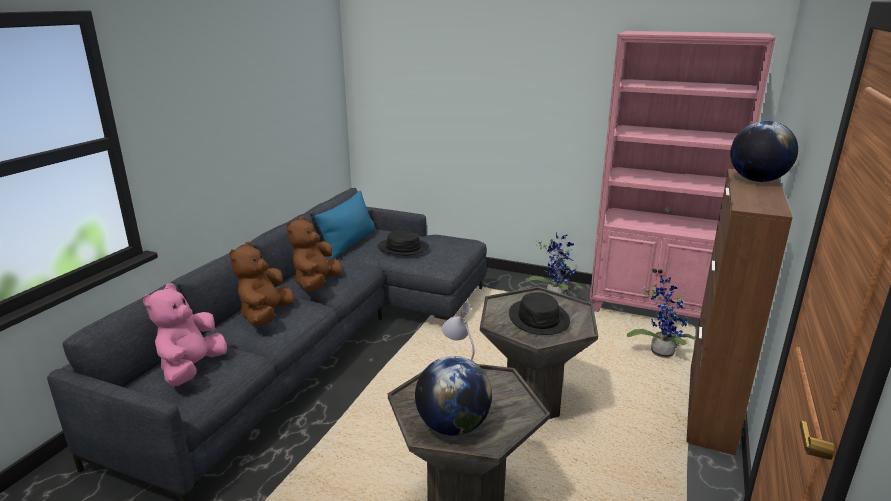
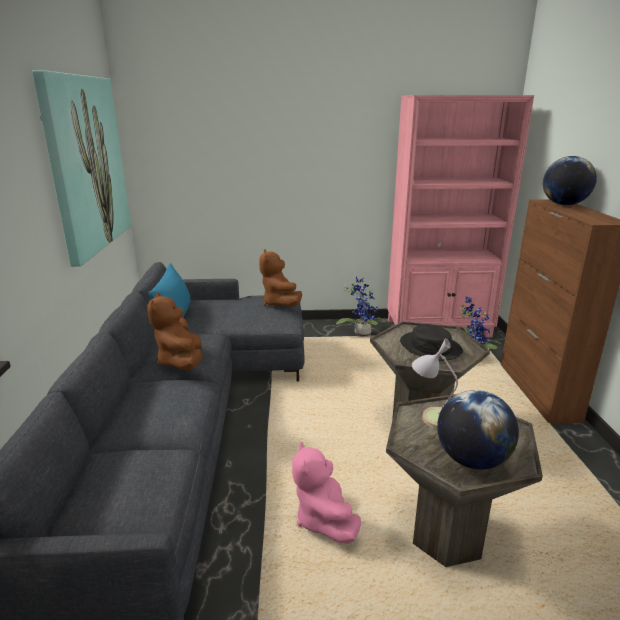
camera: 25 degrees left, 0 degrees up
(192, 369) = (123, 487): pink plush toy -> pink plush toy (323, 519)
(266, 316) = (157, 406): brown plush toy -> brown plush toy (280, 304)
(288, 92) = (86, 164): none -> picture
(403, 248) = (235, 312): black hat -> none

